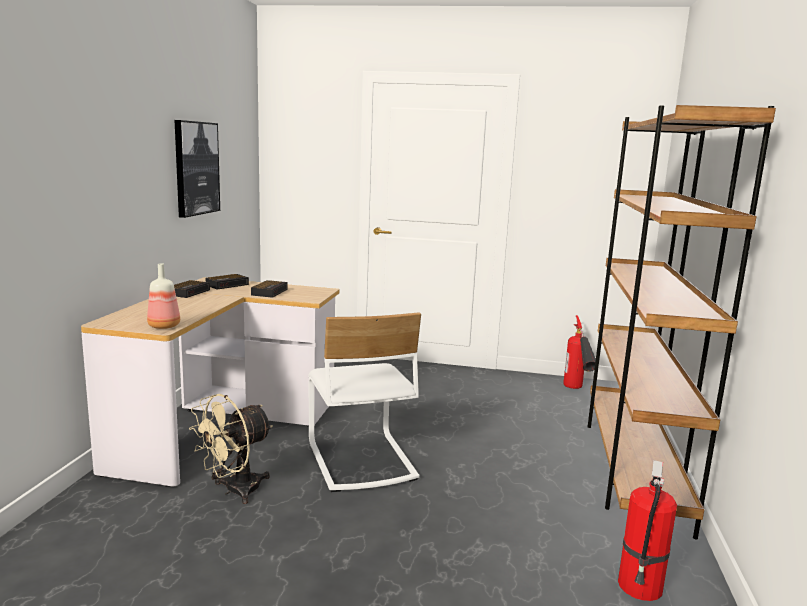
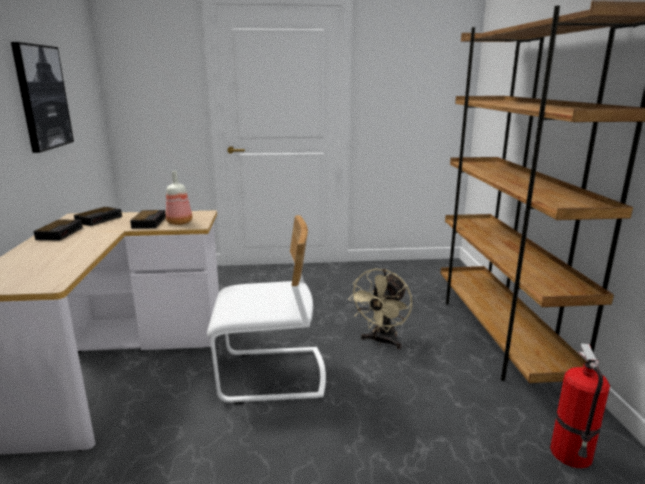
camera: 15 degrees left, 5 degrees up
(165, 326) = (52, 280): bottle -> bottle (180, 222)
(234, 491) = (159, 439): beige fan -> beige fan (381, 341)
(360, 461) = (272, 376): white chair -> white chair turned 60 degrees counterclockwise
(577, 392) = (421, 273): fire extinguisher -> none

